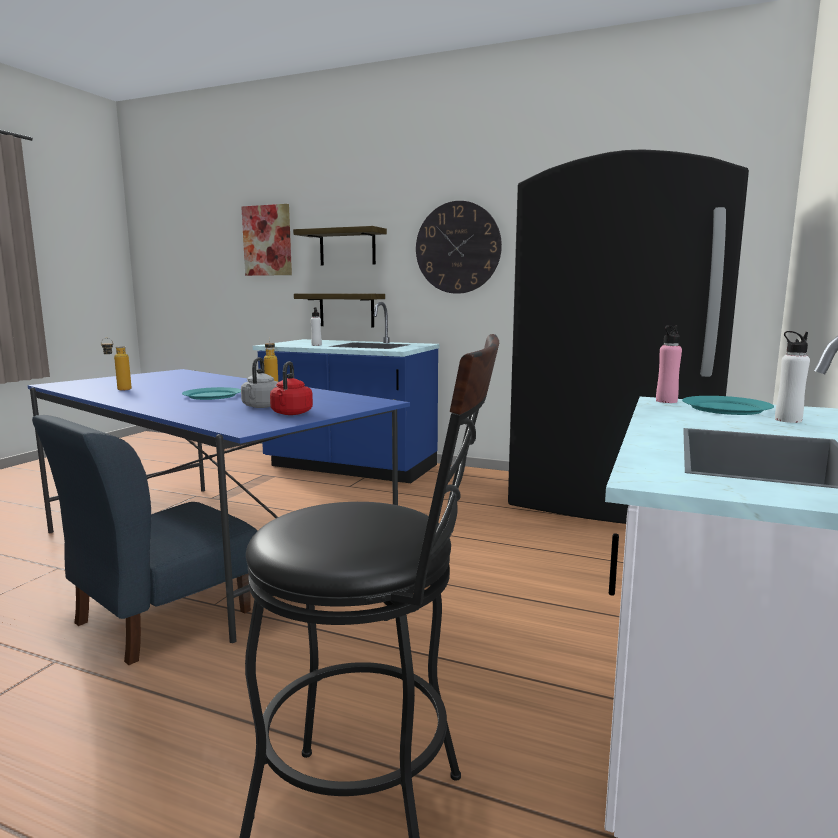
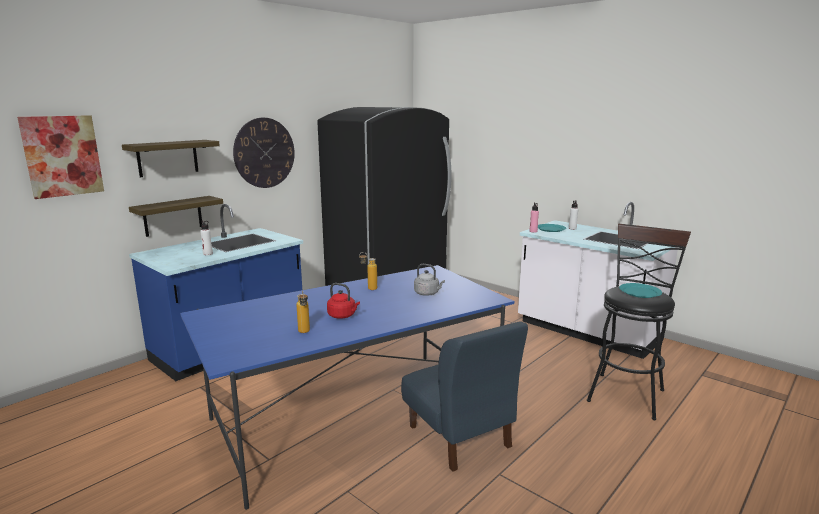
camera: 70 degrees left, 5 degrees up
(212, 395) = (371, 304): turquoise plate -> turquoise plate (639, 292)
(291, 413) = (456, 288): red kettle -> red kettle (343, 316)

